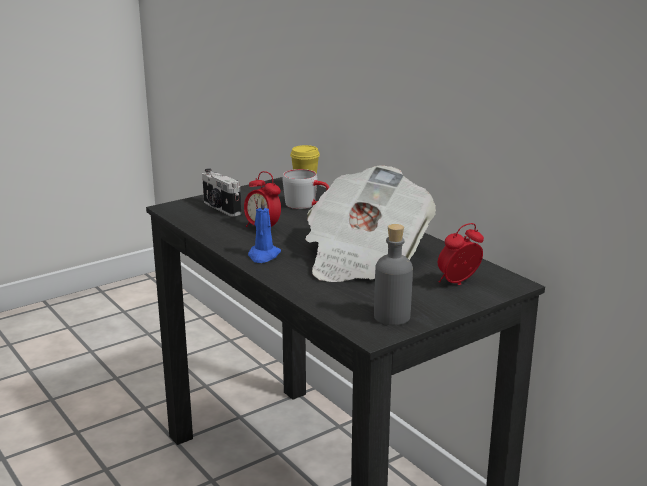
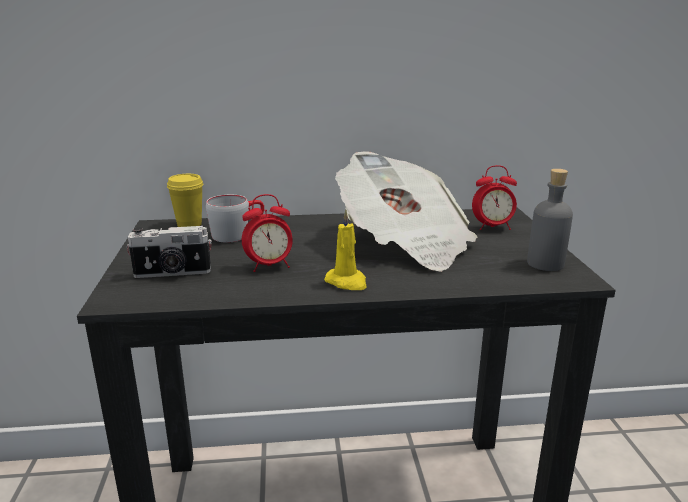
camera: 60 degrees left, 0 degrees up
(263, 255) = (347, 282): blue candle -> yellow candle
(458, 283) = (492, 227): alarm clock -> alarm clock turned 90 degrees counterclockwise

